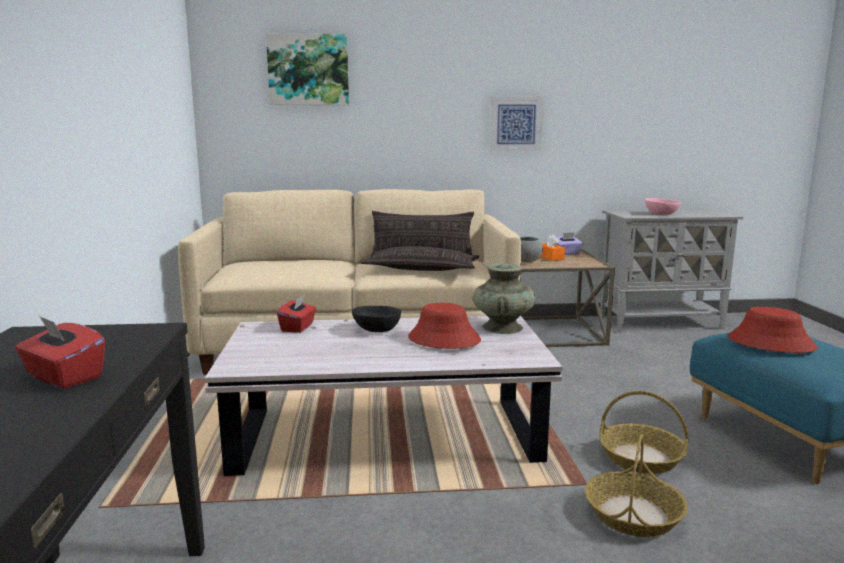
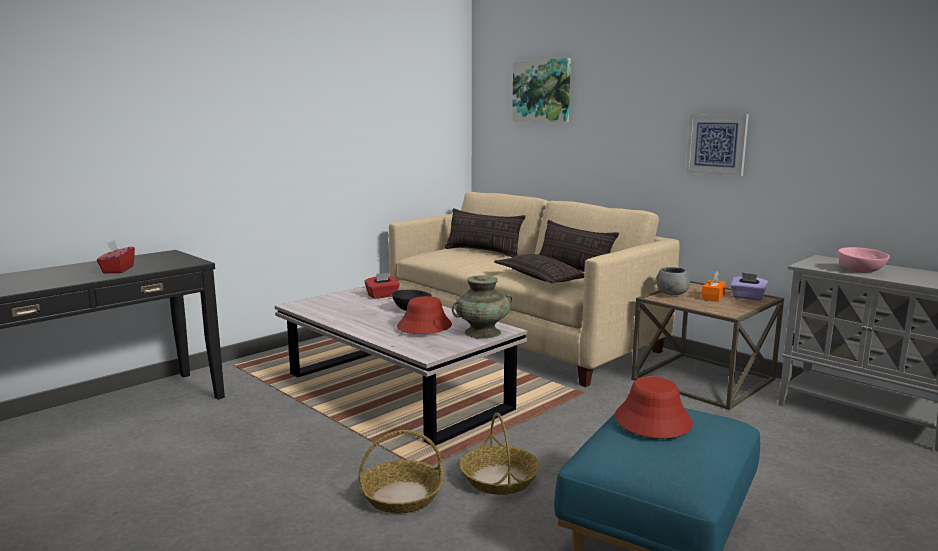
camera: 50 degrees right, 0 degrees up
(289, 261) = (483, 252): none -> pillow

